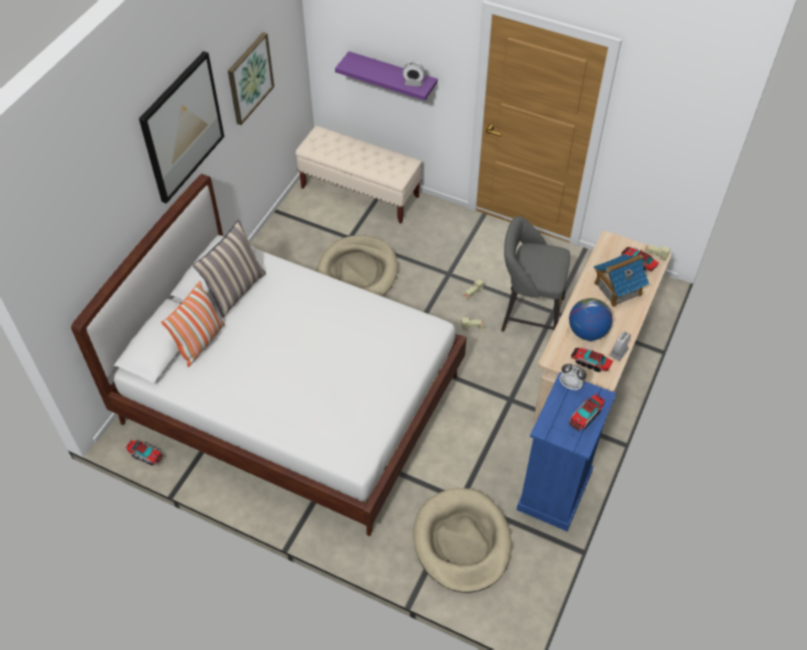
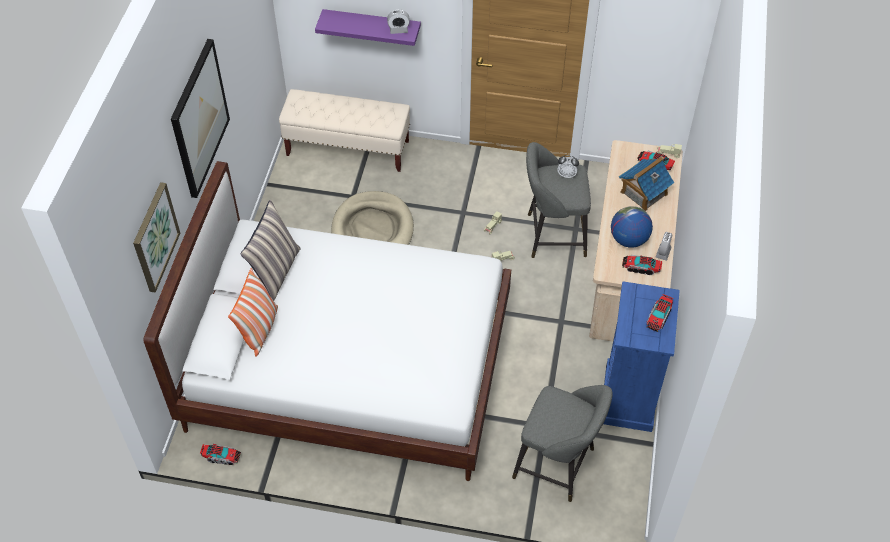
camera: 15 degrees left, 0 degrees up
(249, 78) = (239, 55): picture -> picture (154, 237)
(462, 542) = (558, 465): beige dog bed -> grey stool
(571, 384) = (636, 291): alarm clock -> alarm clock (566, 174)

